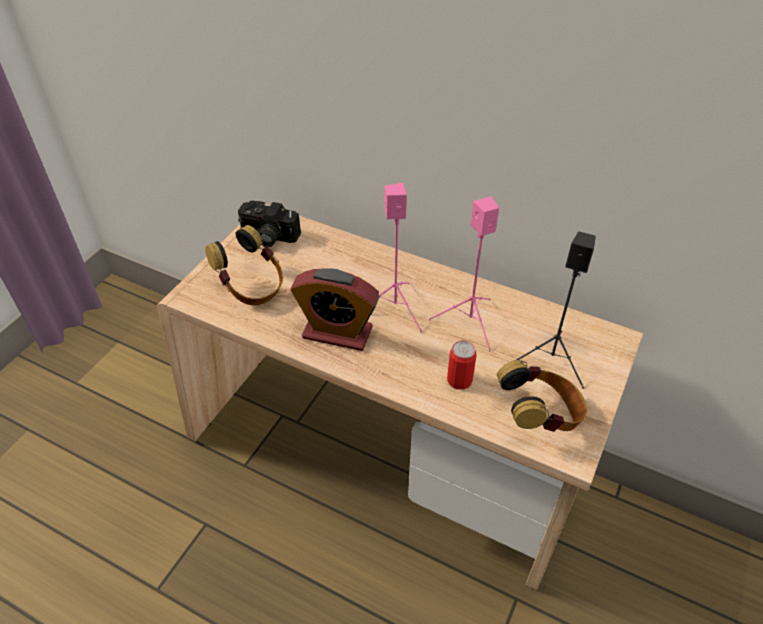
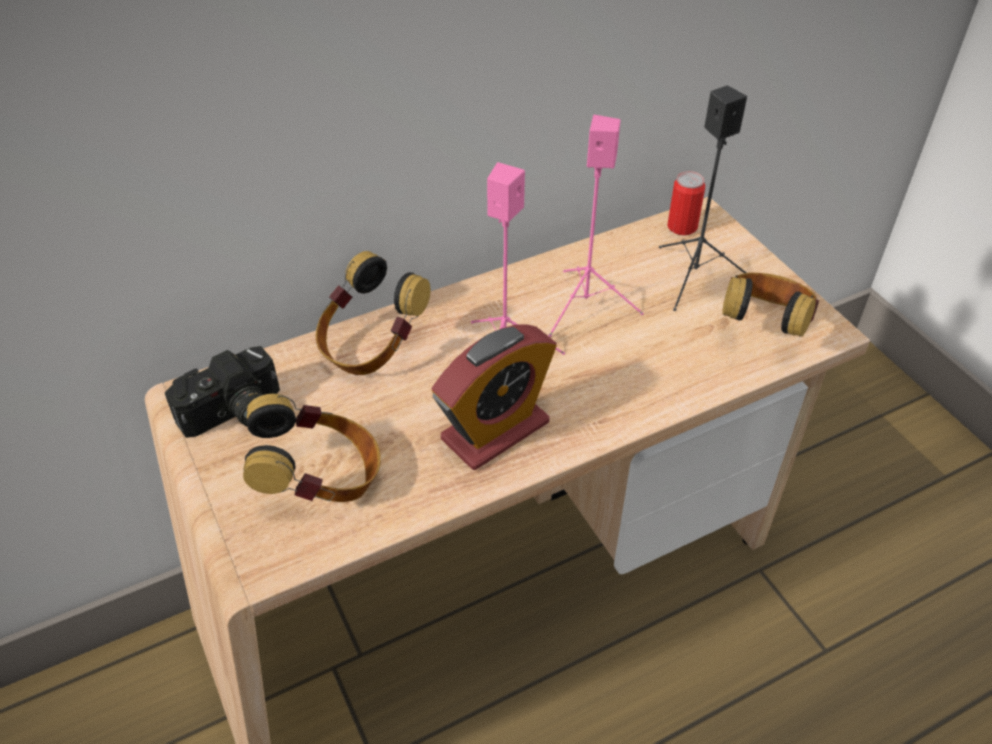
camera: 55 degrees left, 0 degrees up
(353, 256) = (371, 346): none -> headphones
(459, 380) = (665, 361): can -> can (682, 227)

